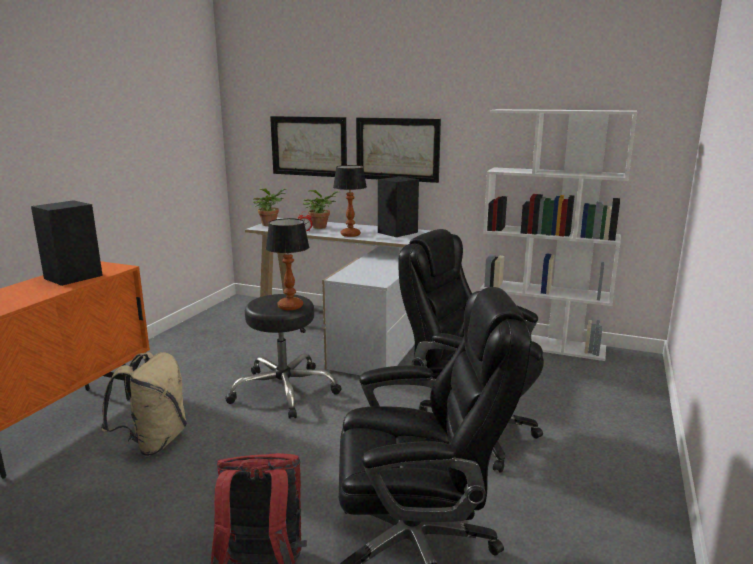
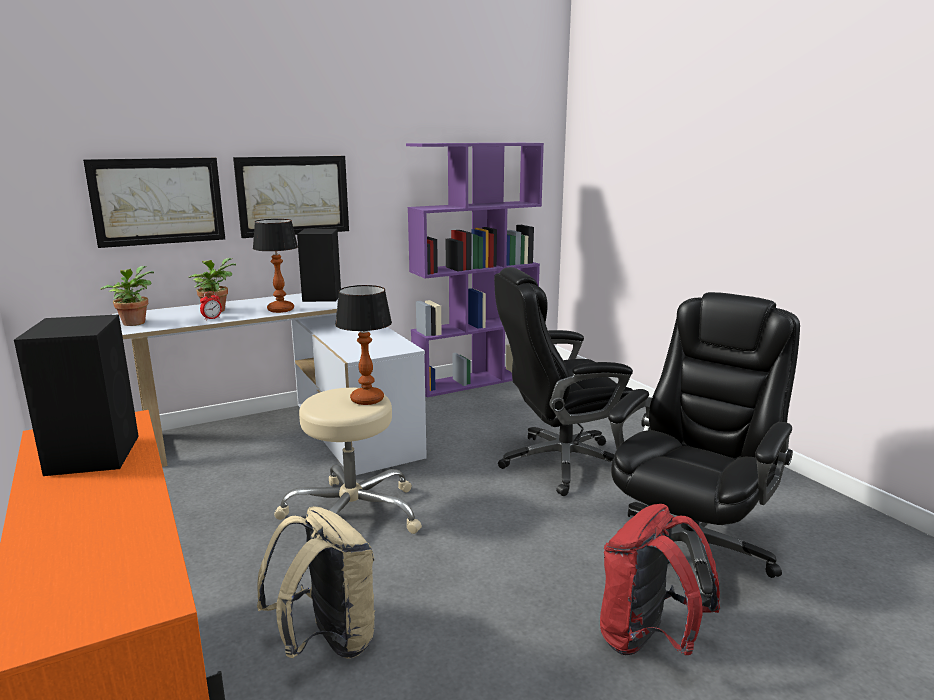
camera: 50 degrees left, 0 degrees up
(284, 390) = (352, 515): black stool -> beige stool
(541, 344) = (475, 380): white bookcase -> purple bookcase

